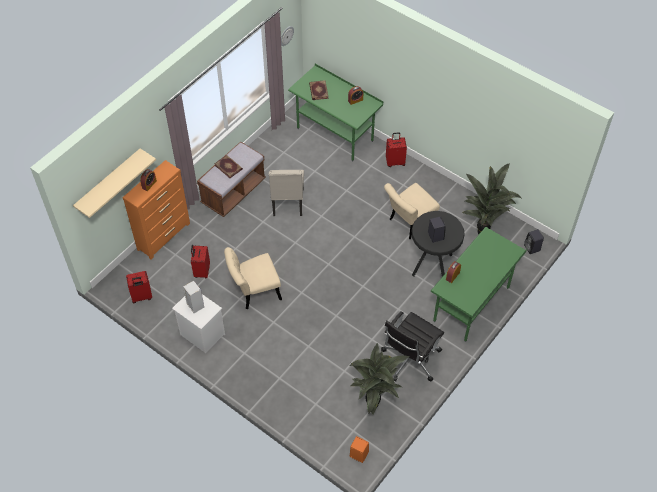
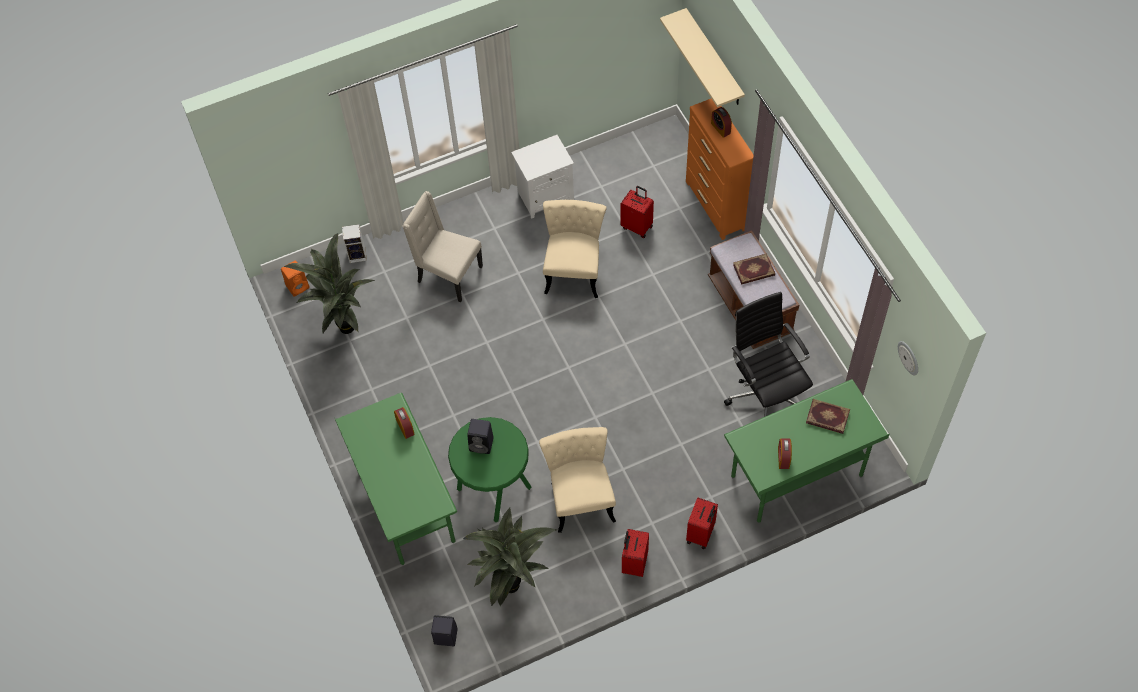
camera: 120 degrees right, 5 degrees up
(141, 297) = (634, 156): red suitcase -> red suitcase (634, 563)
(194, 305) = (547, 156): speaker -> speaker (358, 255)
(287, 203) = (696, 362): beige chair -> beige chair (448, 275)
(410, 360) = (375, 392): black office chair -> black office chair (766, 394)
(432, 264) = (494, 490): black stool -> green stool

